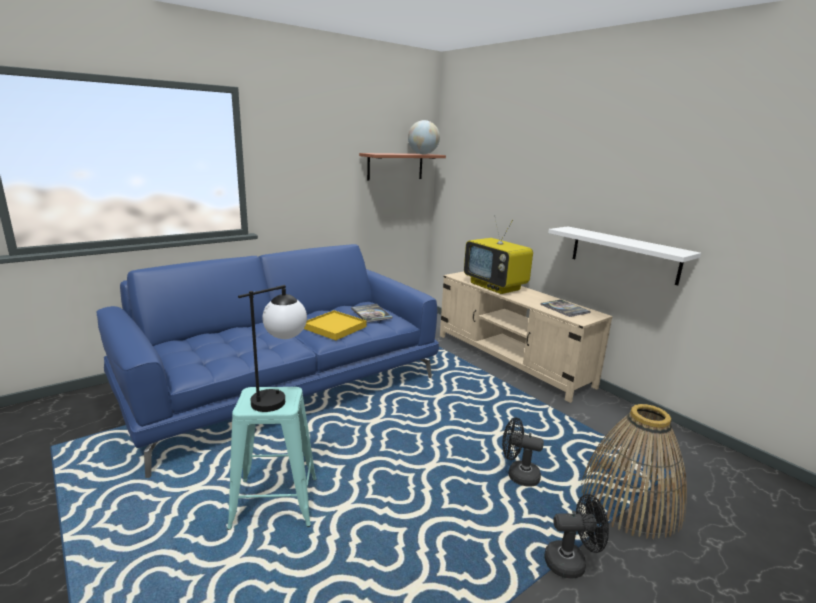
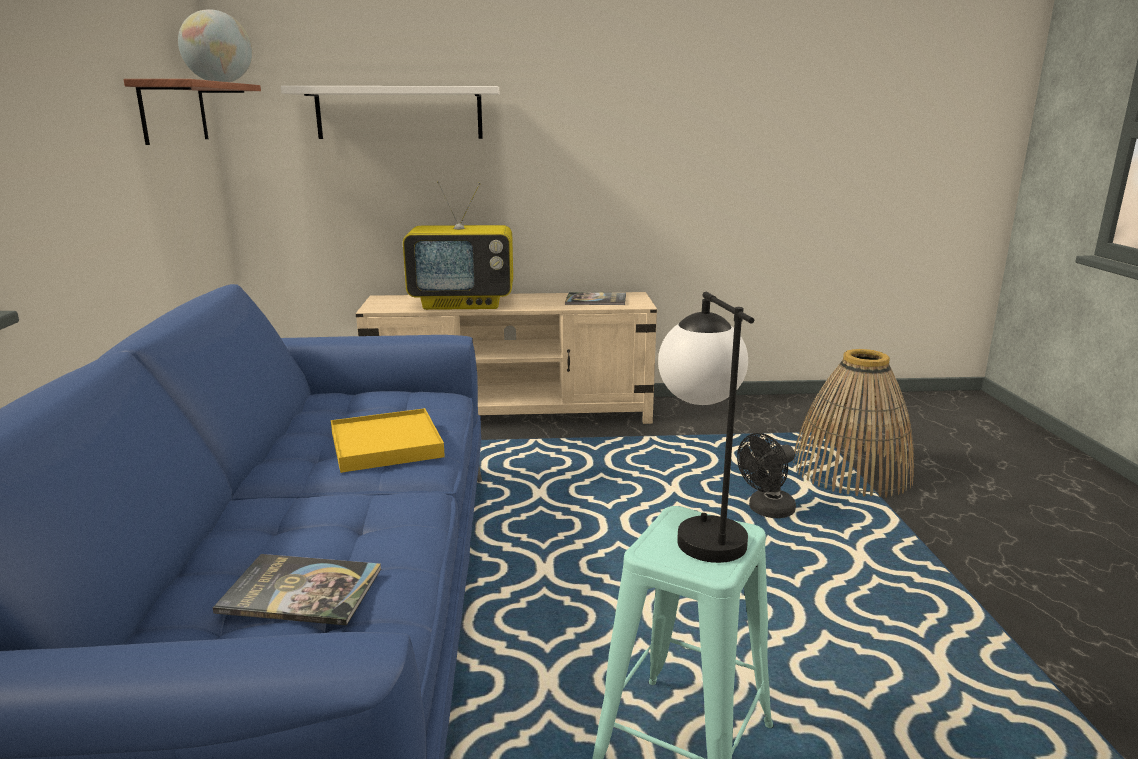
camera: 55 degrees left, 0 degrees up
(371, 313) = (378, 404): book -> book (301, 591)
(571, 562) = (929, 542): black fan -> none
(624, 254) = (645, 203): white shelf -> white shelf (399, 113)

